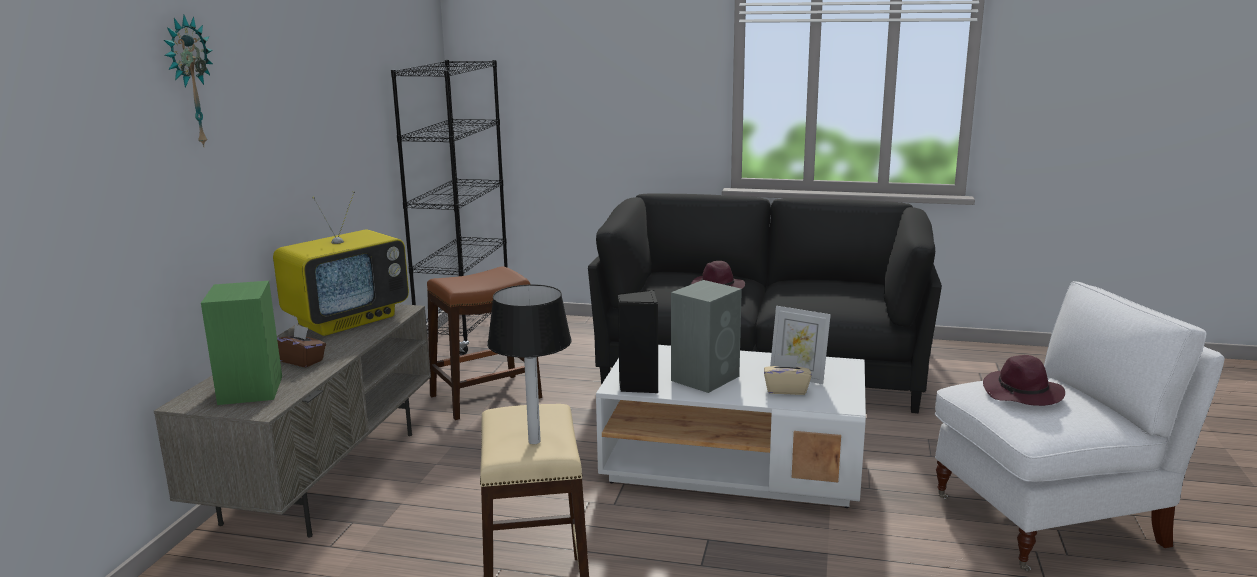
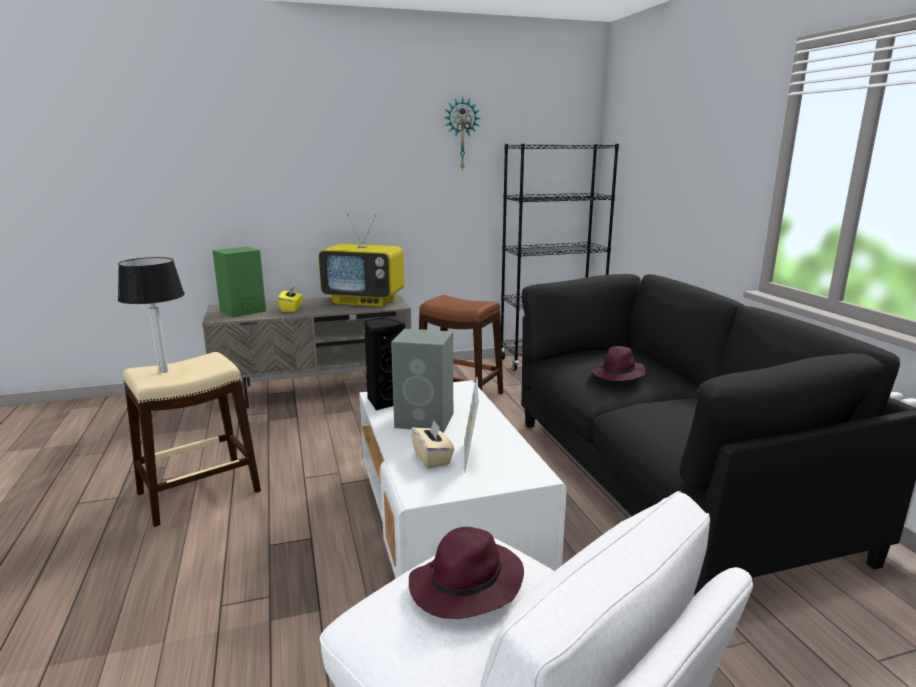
camera: 60 degrees right, 0 degrees up
(189, 82) = (273, 129): wall clock -> wall clock (461, 134)
(301, 361) = (291, 309): brown tissue box -> yellow tissue box

